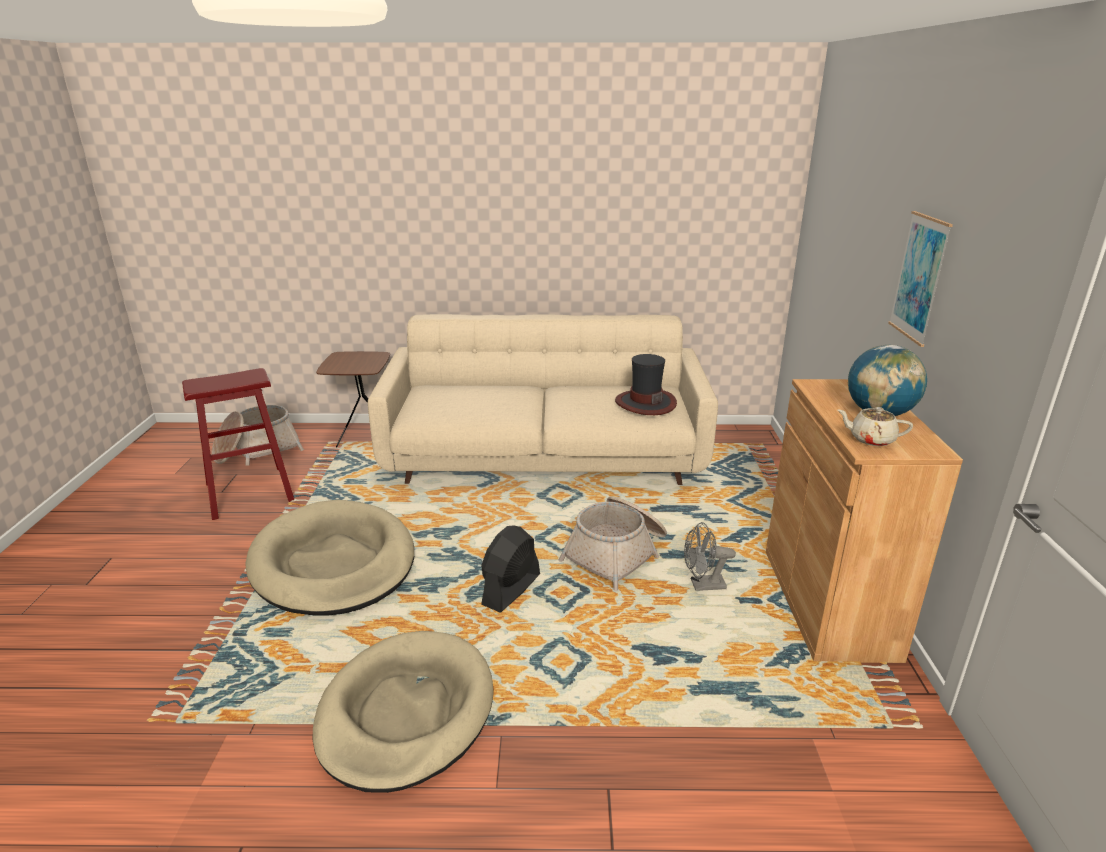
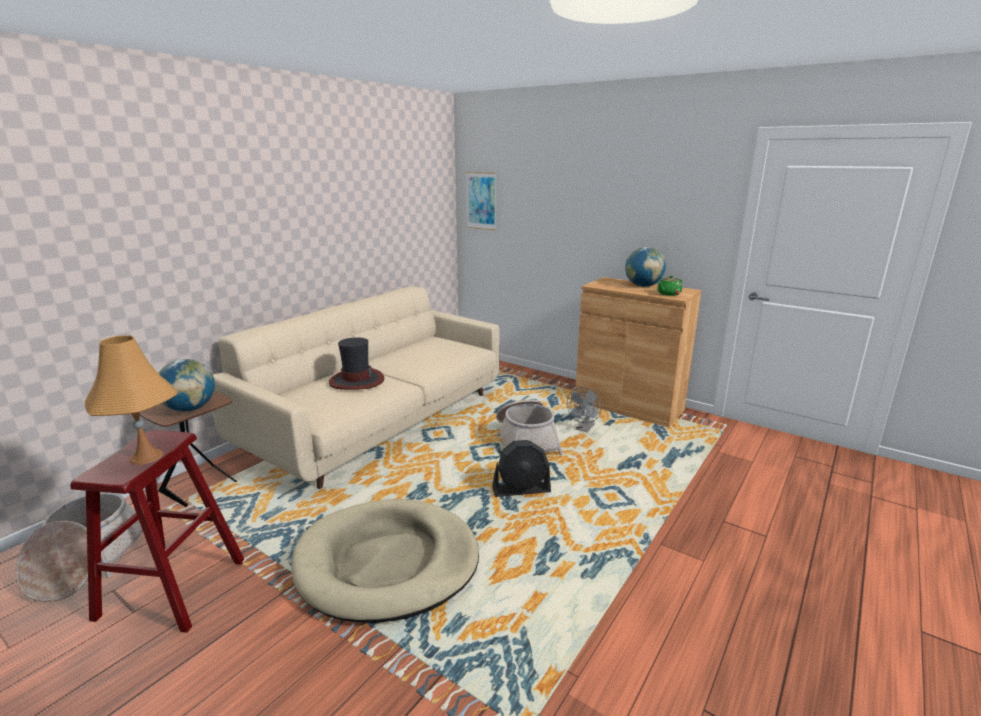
camera: 55 degrees left, 5 degrees down
(225, 383) = (147, 457): none -> orange table lamp
(348, 368) = (190, 409): none -> globe
(406, 713) = (612, 578): beige dog bed -> none
(511, 590) = (521, 490): black fan -> black fan turned 75 degrees counterclockwise
(645, 403) = (448, 346): hat -> hat (356, 380)
(870, 439) = (668, 294): beige teapot -> green teapot
(919, 278) = (619, 215): picture -> picture (481, 201)

